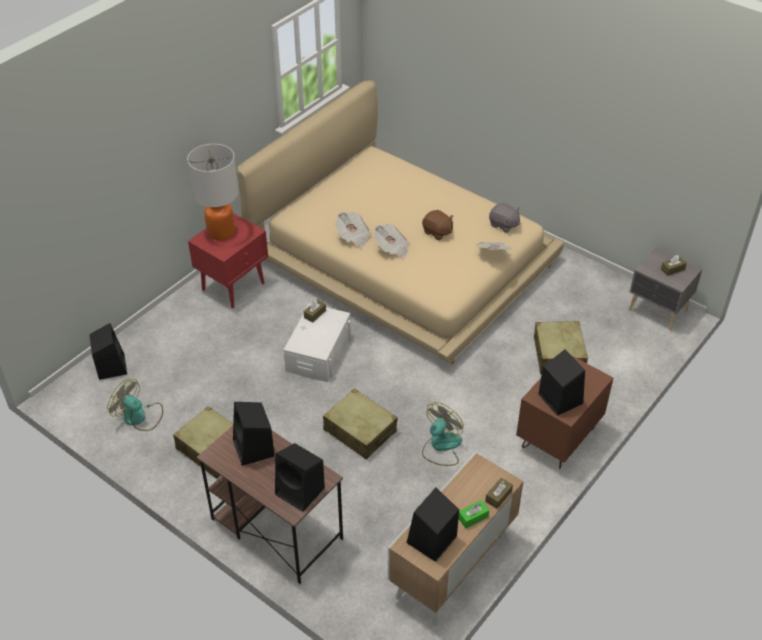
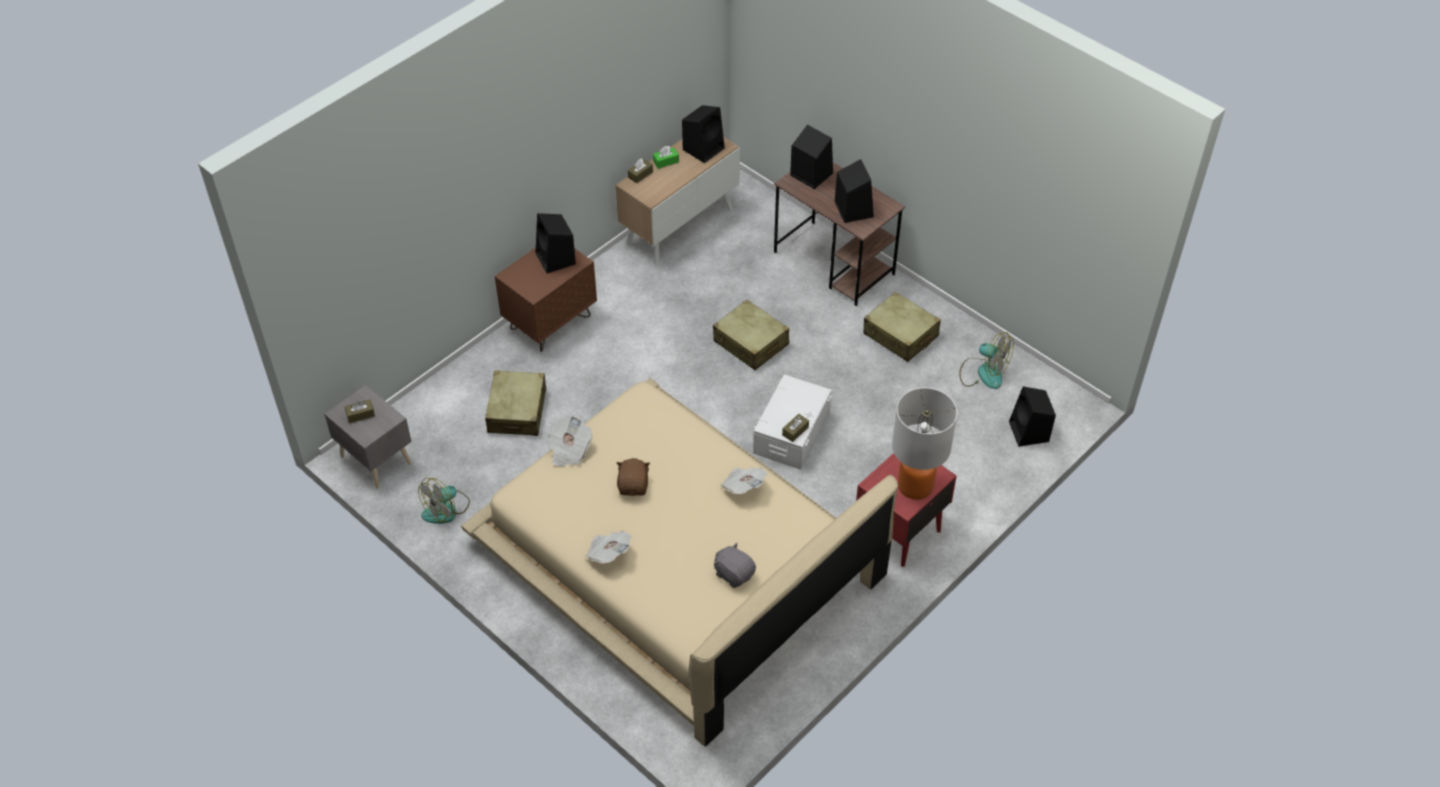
camera: 175 degrees left, 5 degrees up
(392, 248) = (695, 464): newspaper -> newspaper (608, 553)
(437, 232) = (633, 486): brown plush toy -> brown plush toy turned 45 degrees clockwise
(441, 446) = (670, 323): fan -> fan (446, 509)
(503, 225) = (544, 493): grey plush toy -> grey plush toy (734, 573)

